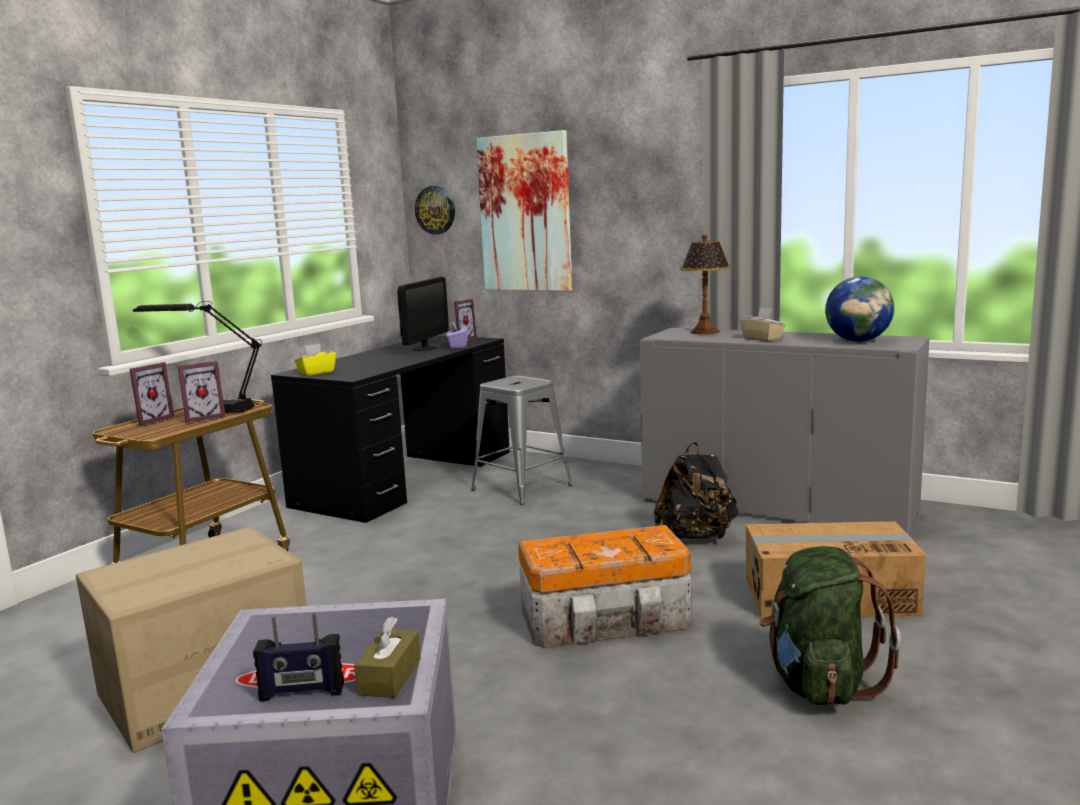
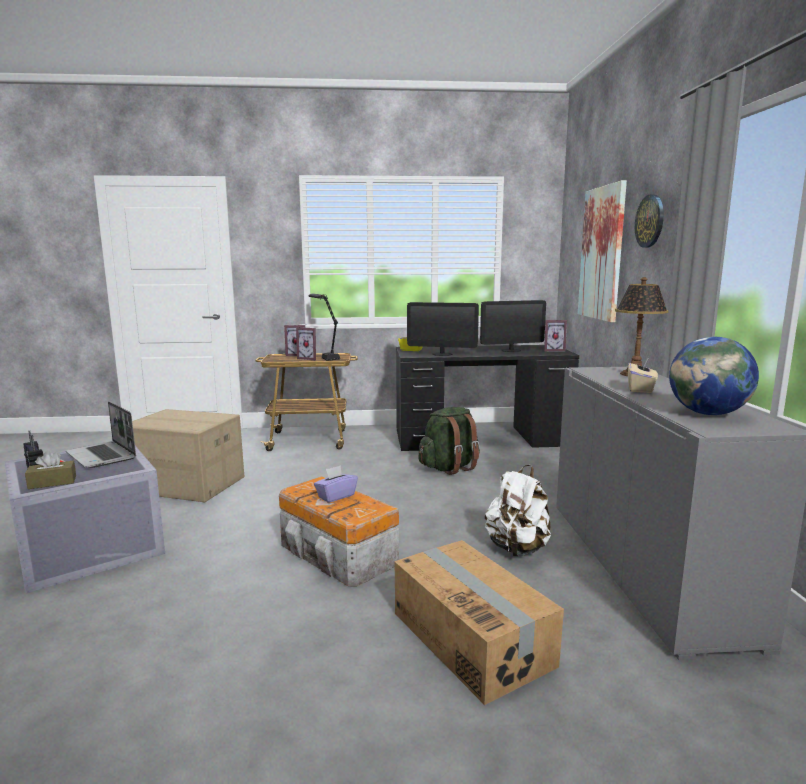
camera: 55 degrees right, 0 degrees up
(304, 633) = (102, 456): none -> laptop
(378, 367) = (442, 354): none -> monitor
(435, 210) = (569, 249): wall clock -> wall clock (650, 221)
(458, 346) = (531, 353): purple tissue box -> purple tissue box (336, 496)
(521, 487) = (516, 468): grey stool -> none
(696, 537) = (517, 549): black backpack -> white backpack
(819, 684) = (298, 669): green backpack -> green backpack (449, 468)

